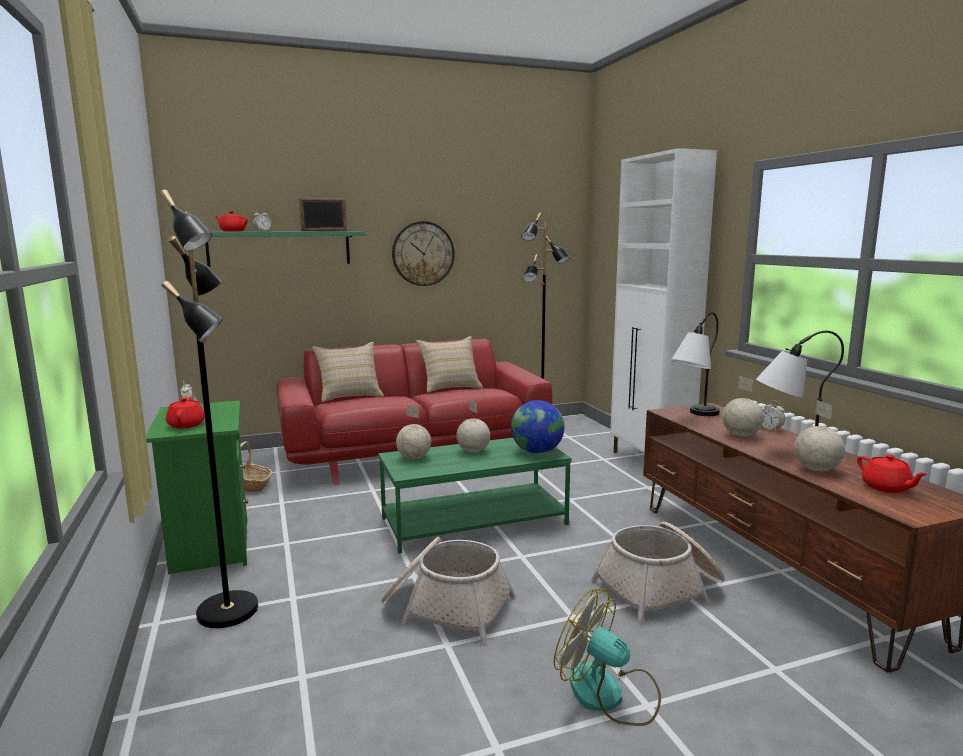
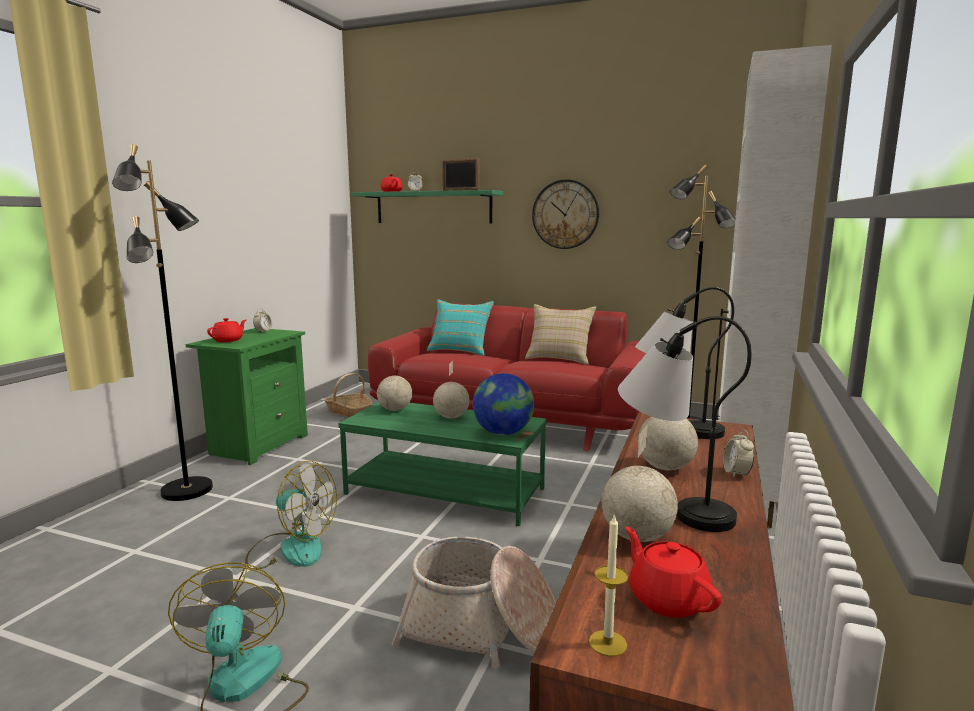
camera: 40 degrees right, 0 degrees up
(350, 396) = (460, 350): beige pillow -> turquoise pillow
(446, 607) = (291, 549): basket -> fan
(886, 488) = (667, 599): red teapot -> red teapot turned 135 degrees clockwise
(914, 510) = (607, 643): none -> candle

